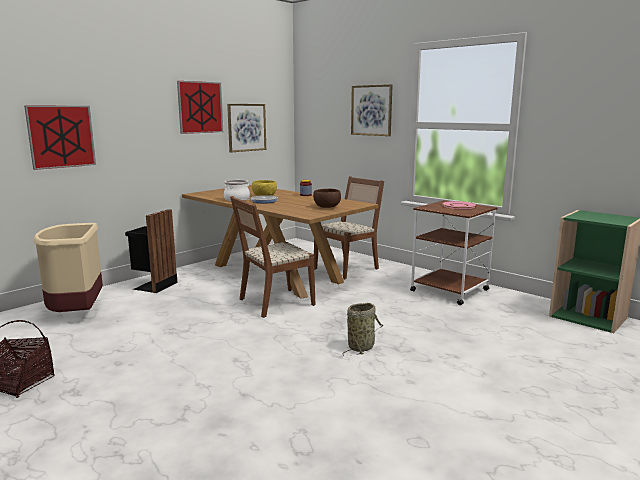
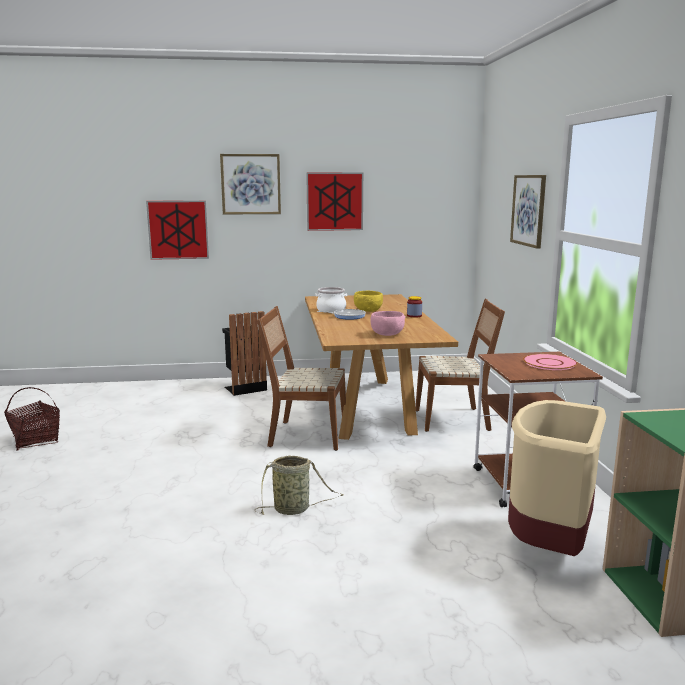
camera: 40 degrees right, 0 degrees up
(77, 313) = (154, 396): beige trash can -> beige trash can (549, 544)
(246, 127) = (399, 225): picture -> picture (250, 184)
(327, 207) = (387, 335): brown bowl -> pink bowl

